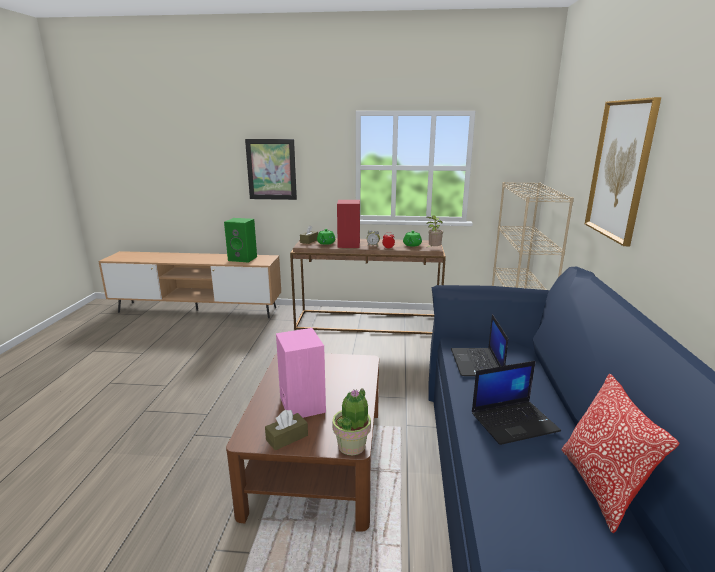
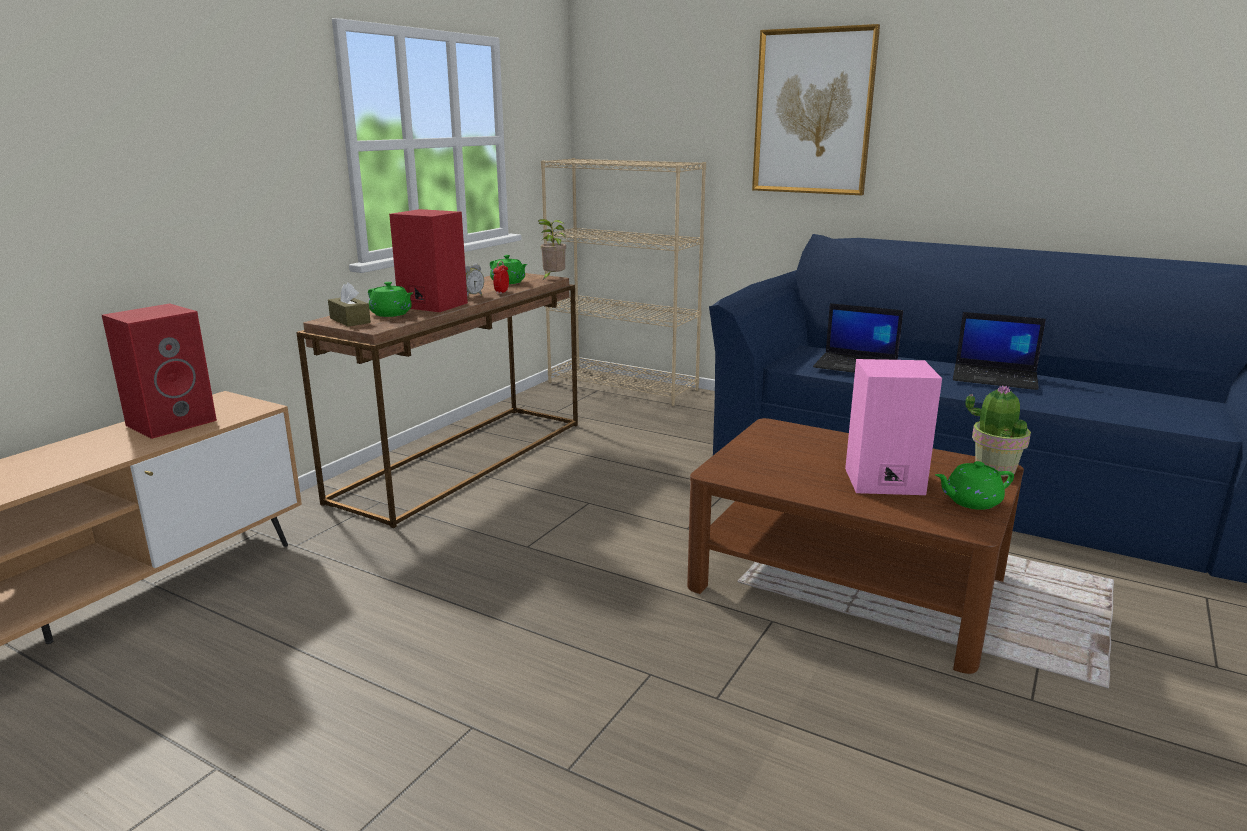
camera: 65 degrees left, 0 degrees up
(243, 258) = (172, 422): green speaker -> red speaker
(271, 169) = (170, 162): picture -> none
(287, 437) = (971, 502): brown tissue box -> green teapot
(514, 421) = (996, 377): laptop -> laptop turned 105 degrees clockwise
(600, 487) = (1095, 380): pillow -> none

